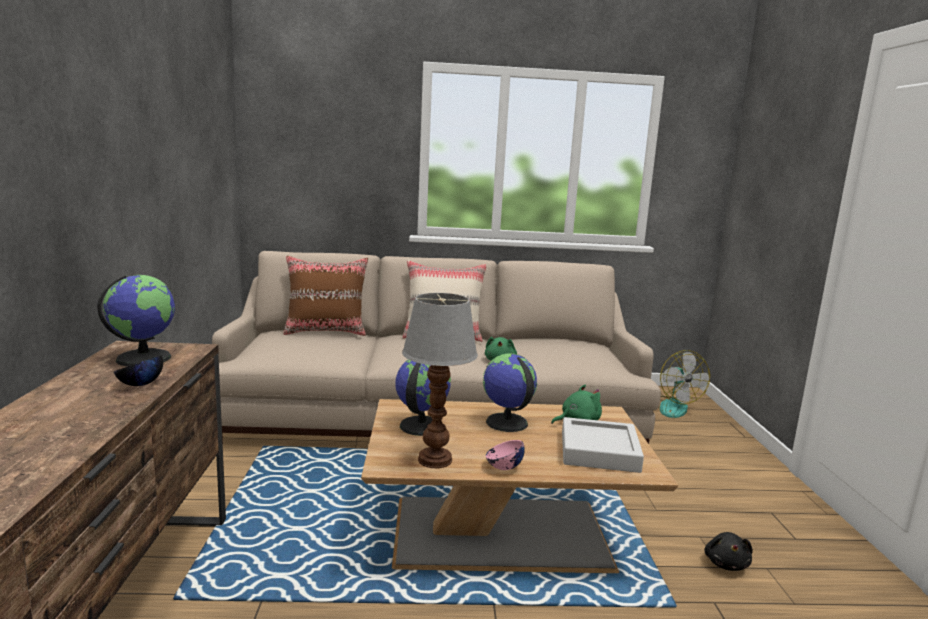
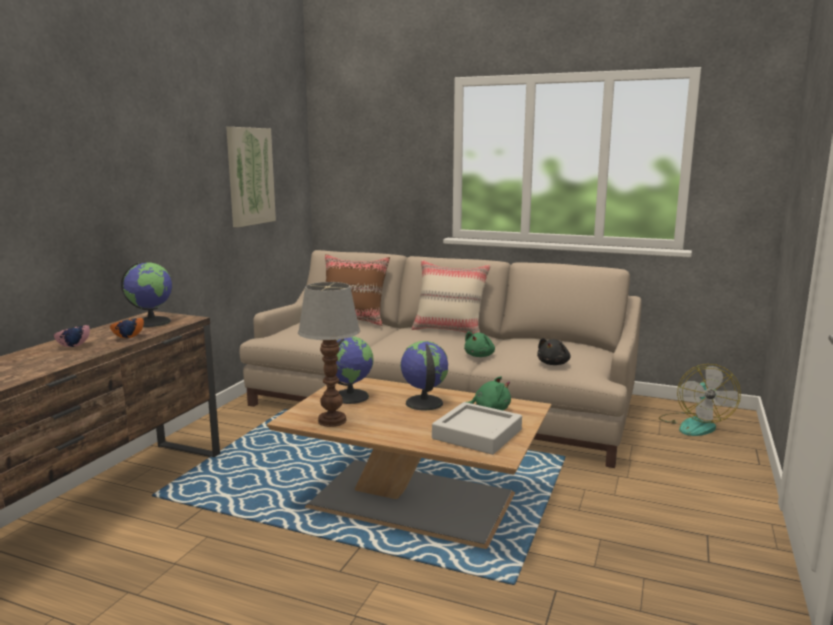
camera: 25 degrees right, 0 degrees up
(140, 384) = (128, 337): black bowl -> orange bowl
(193, 159) = (250, 176): none -> picture
(503, 467) = (379, 433): pink bowl -> pink bowl (73, 346)
(726, 563) = (603, 565): black plush toy -> black plush toy (554, 363)

